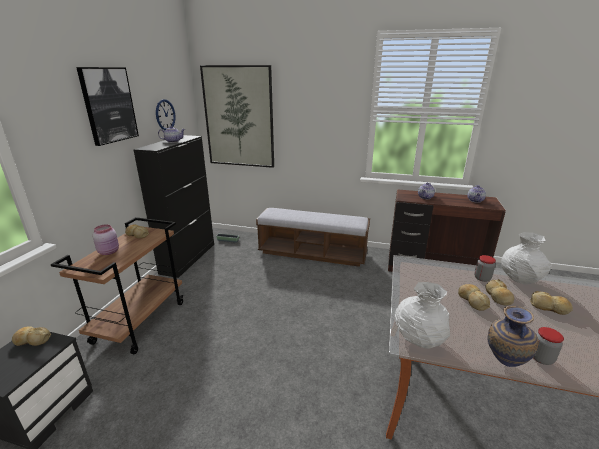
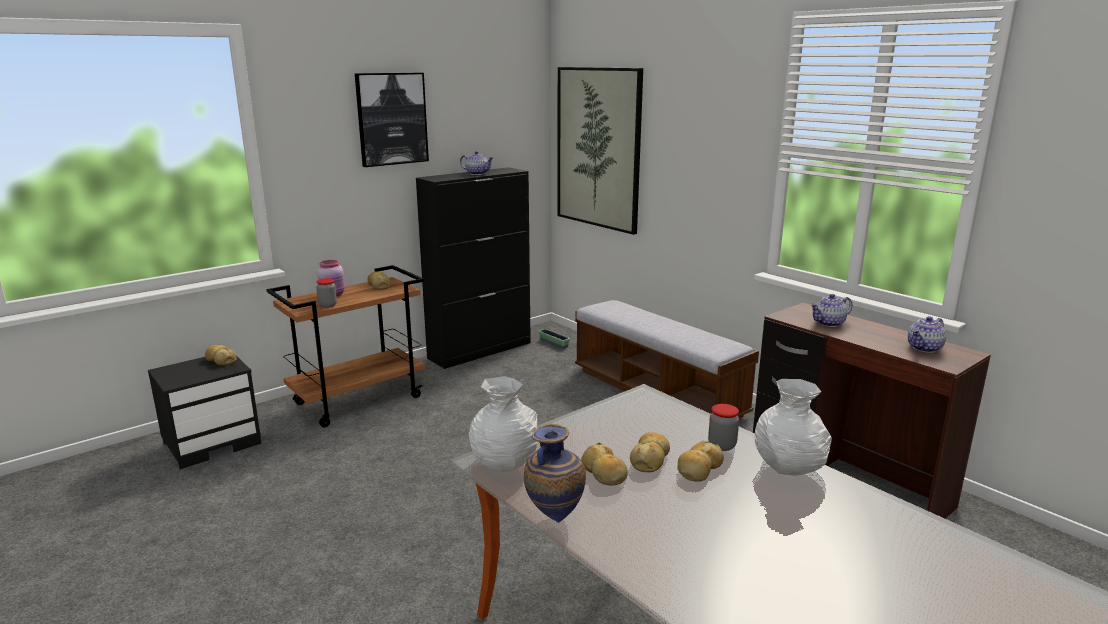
camera: 35 degrees right, 5 degrees down
(165, 115) = (484, 136): wall clock -> none
(541, 358) = (616, 535): jar -> jar (328, 305)
(549, 307) = (755, 507): bread -> bread (604, 473)

